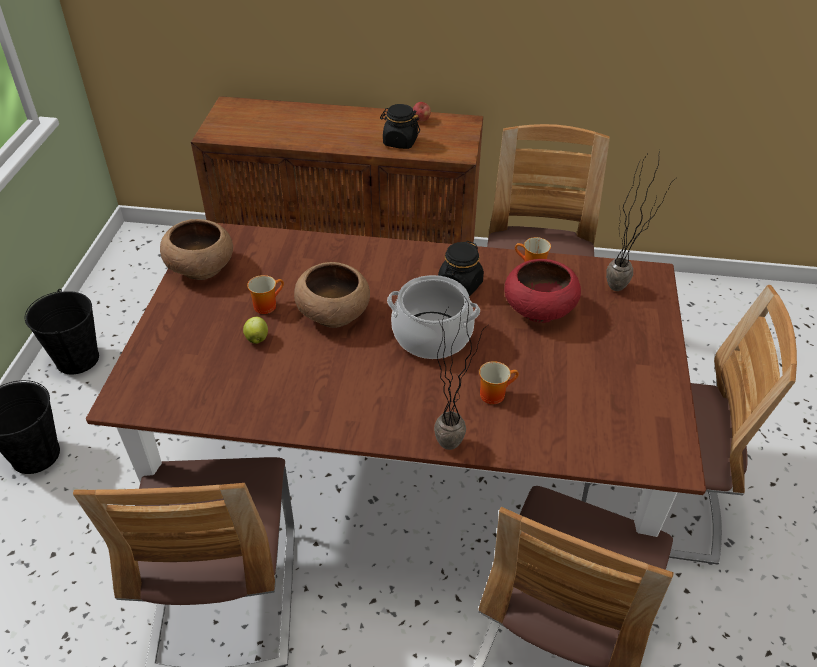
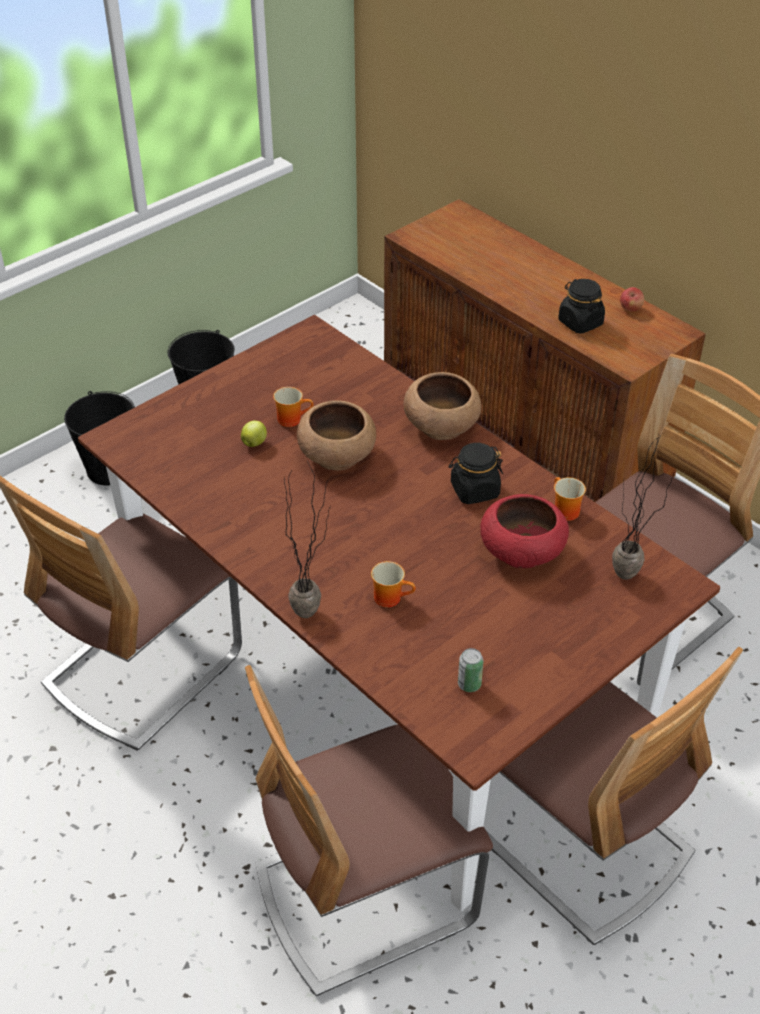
camera: 40 degrees right, 0 degrees up
(201, 267) = (276, 359): brown bowl -> brown bowl (442, 425)
(432, 335) = (397, 520): cooking pot -> none
(617, 421) = (469, 684): none -> can

